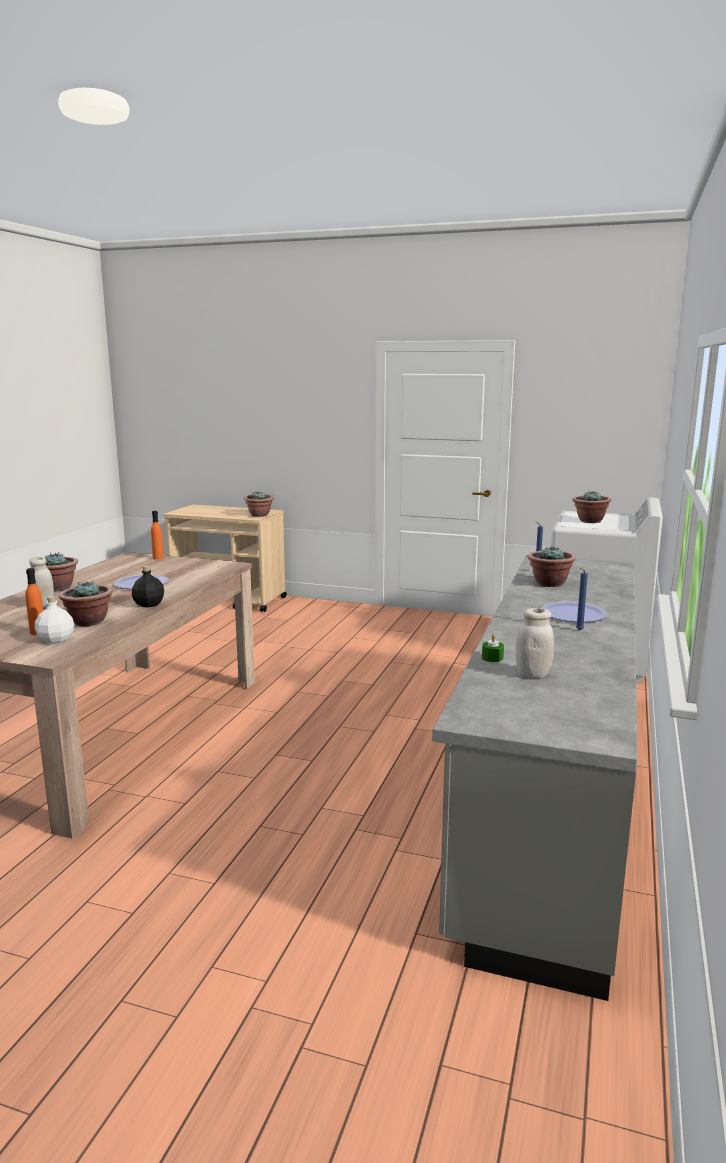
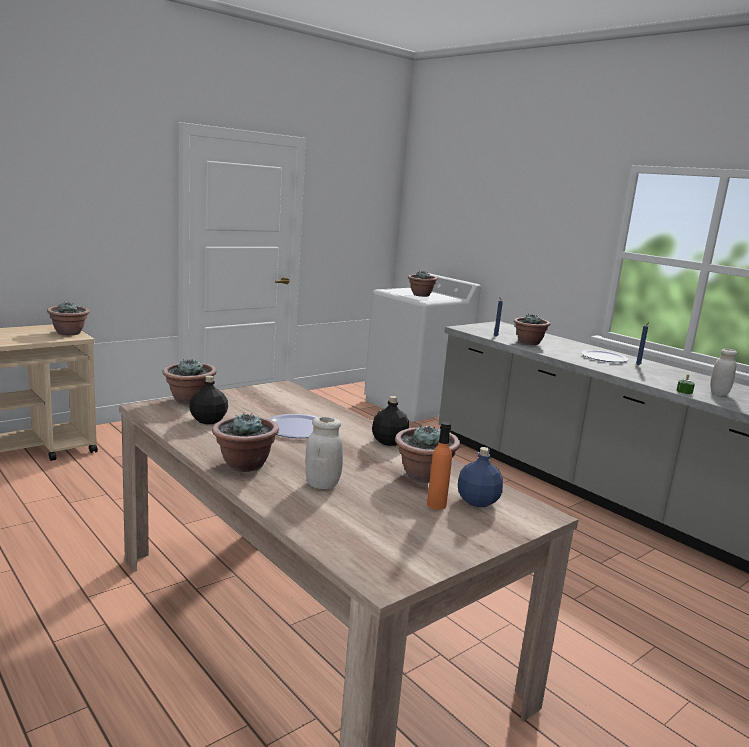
camera: 60 degrees left, 0 degrees up
(55, 640) = (477, 501): white bottle -> blue bottle
(125, 568) = (208, 420): none -> black bottle
(158, 558) = (189, 400): orange bottle -> potted plant

